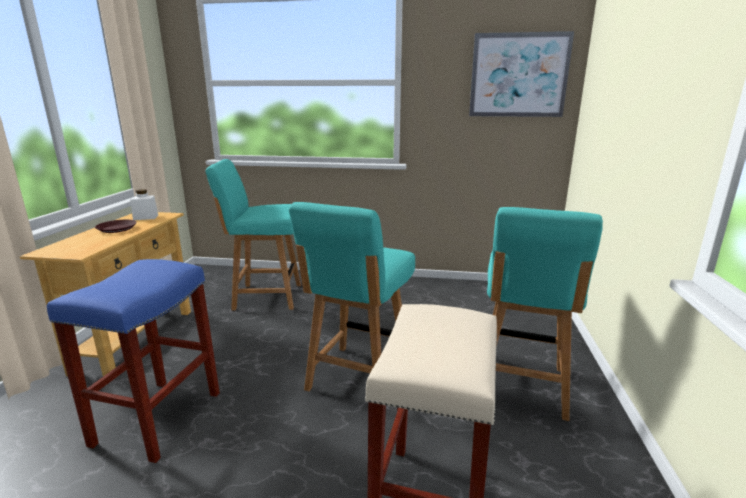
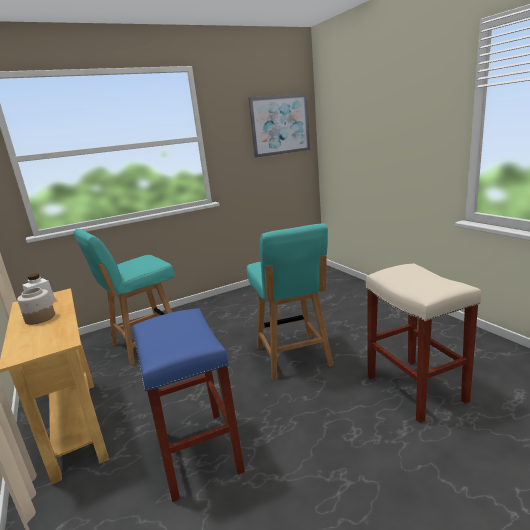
camera: 35 degrees left, 0 degrees up
(116, 229) = (40, 318): brown plate -> jar
(520, 386) = (378, 318): turquoise chair -> none

